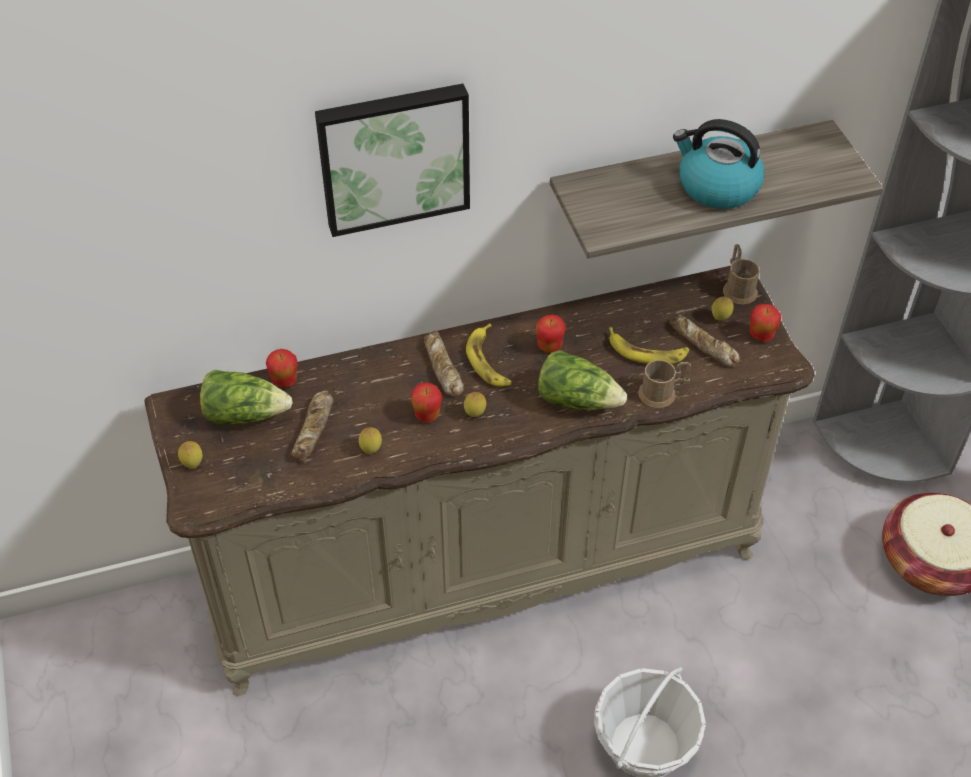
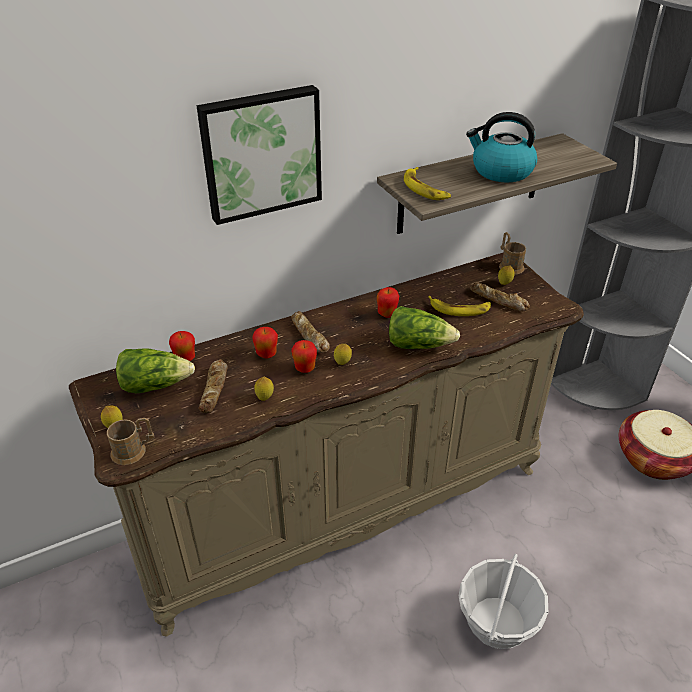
camera: 10 degrees left, 10 degrees down
(489, 361) = (344, 328): banana -> banana (425, 189)
(662, 393) = (481, 333): brown mug -> brown mug (133, 450)
(761, 336) = (537, 291): apple -> apple (266, 354)

